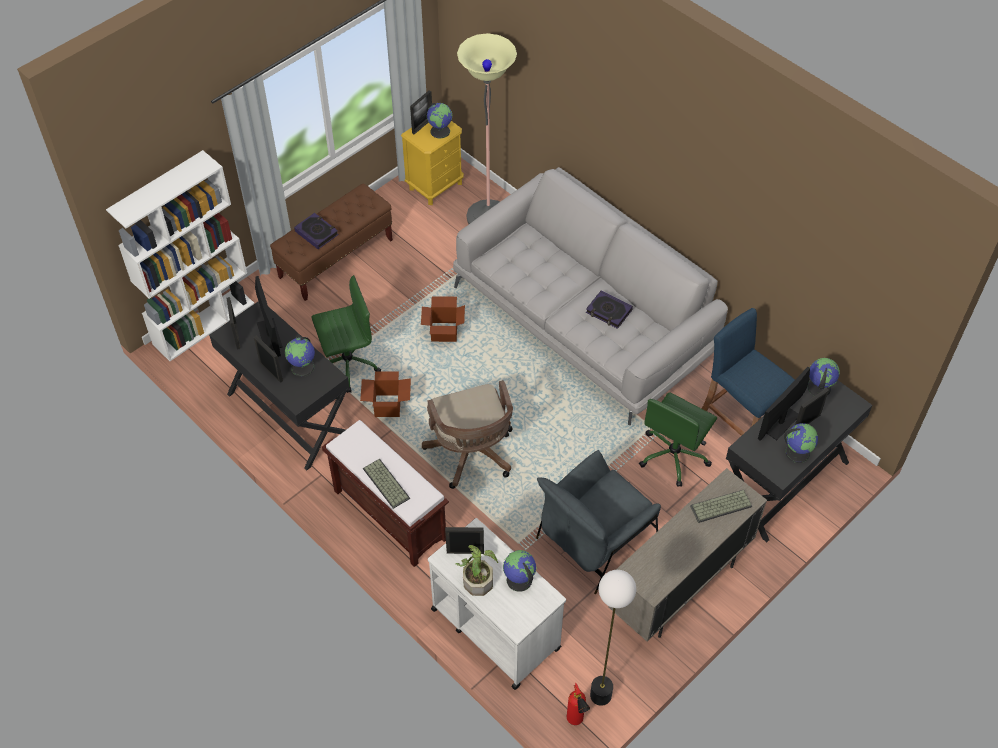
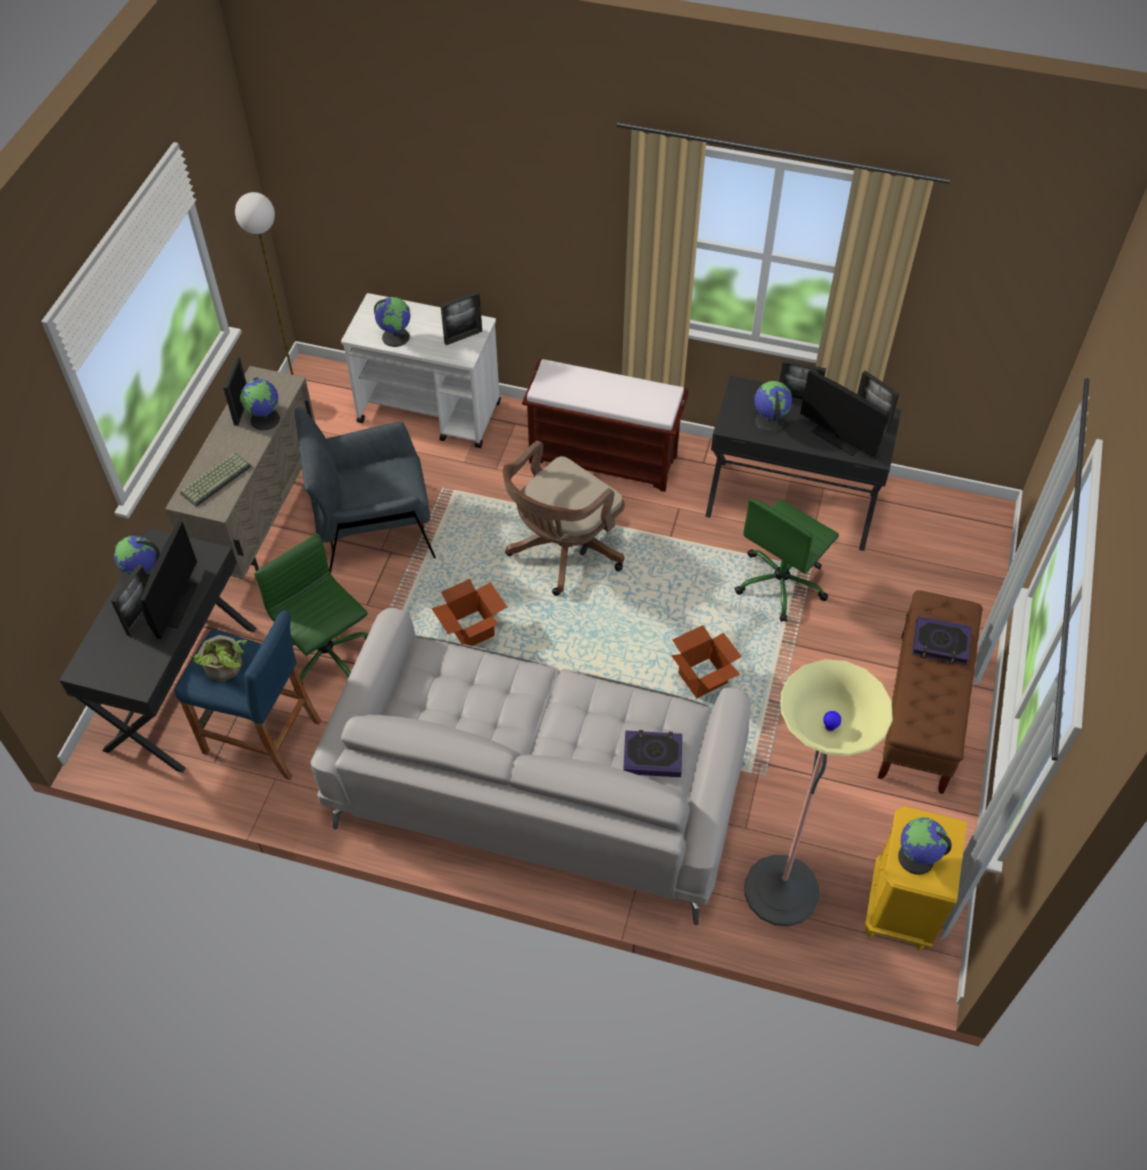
camera: 150 degrees right, 0 degrees up
(204, 323) = (984, 553): white bookcase -> none
(385, 483) = (594, 379): keyboard -> none
(388, 406) = (695, 560): cardboard box -> cardboard box (471, 630)
(422, 126) = (951, 854): picture frame -> picture frame (242, 410)
(472, 455) = (562, 552): brown office chair -> brown office chair turned 90 degrees counterclockwise
(478, 578) = (436, 323): potted plant -> potted plant (226, 669)
(576, 722) = (312, 378): fire extinguisher -> none
(595, 540) = (373, 528): grey armchair -> grey armchair turned 120 degrees counterclockwise
(608, 312) = (480, 710): book -> book (652, 756)
(674, 456) = (328, 658): green office chair -> green office chair turned 45 degrees counterclockwise
(818, 387) = (138, 671): globe -> globe (265, 419)

